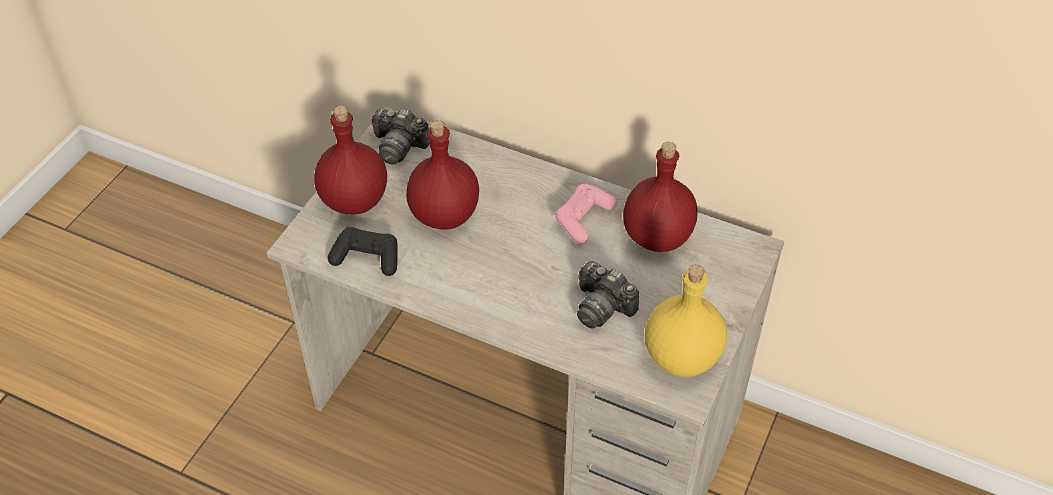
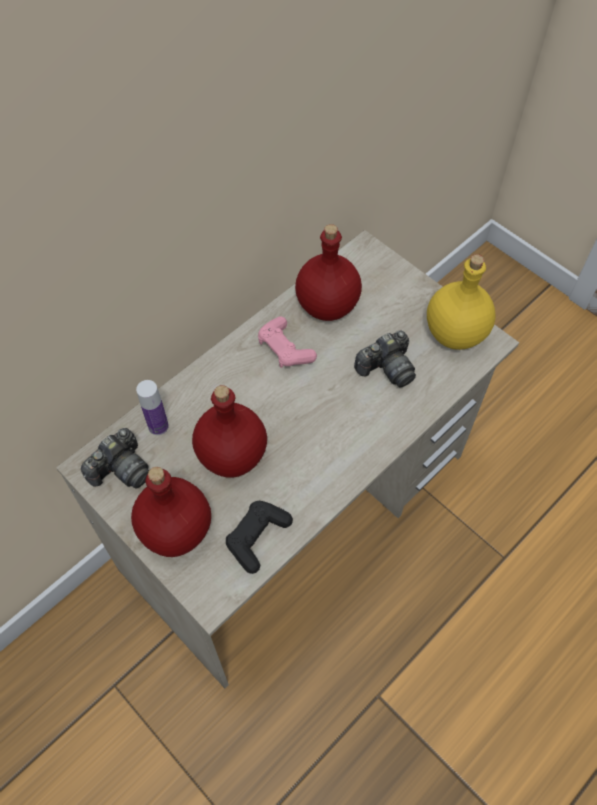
camera: 70 degrees left, 10 degrees up
(452, 156) = (158, 426): none -> bottle

